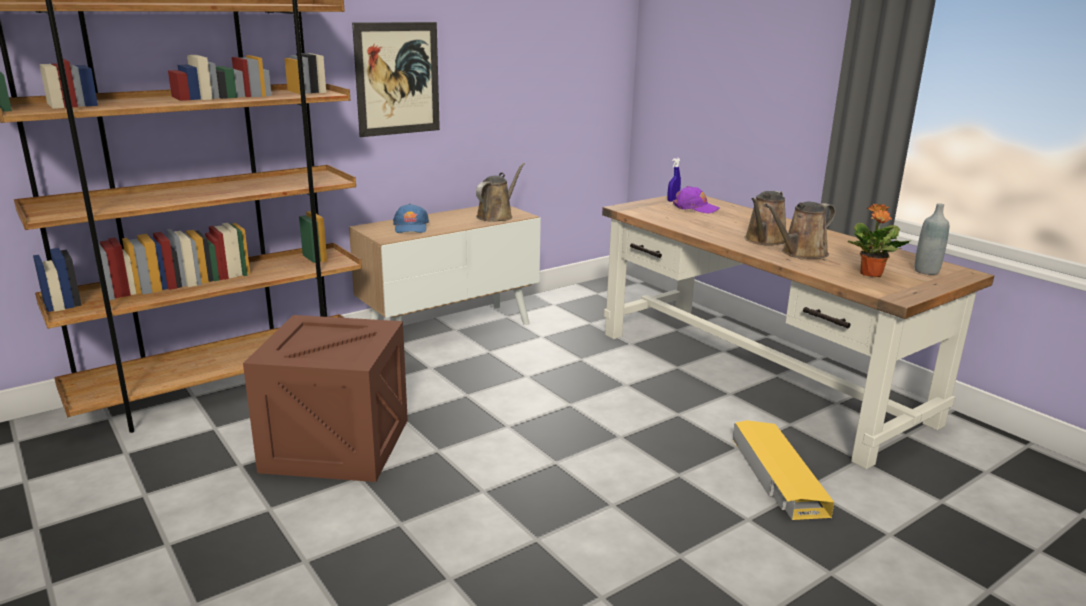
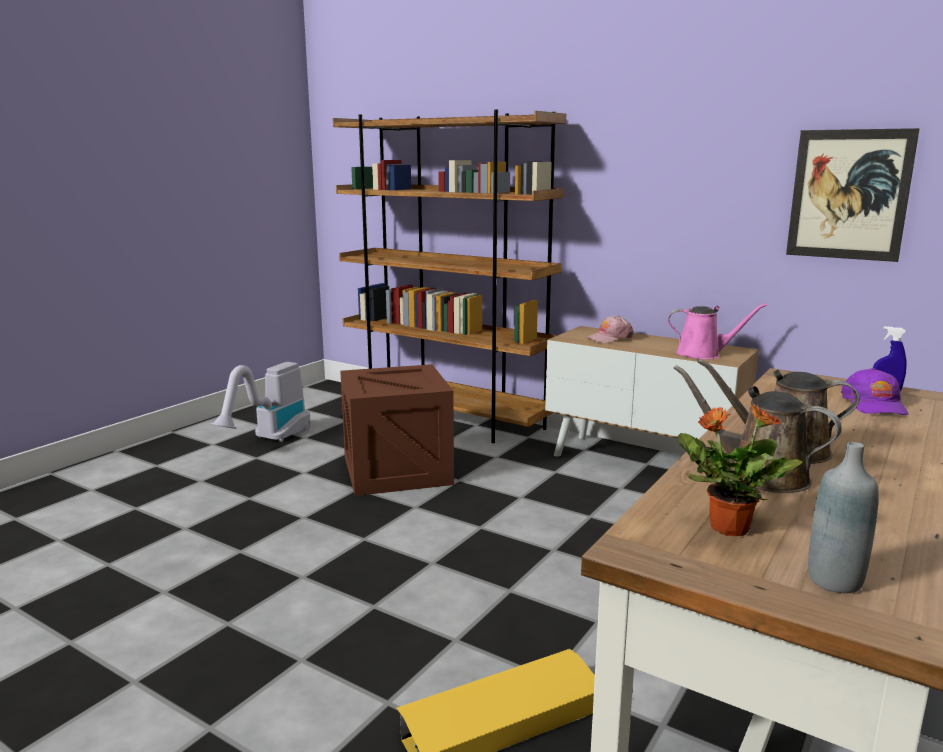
camera: 70 degrees right, 5 degrees down
(111, 525) = (270, 440): none -> vacuum cleaner
(397, 79) = (646, 192): picture -> picture (849, 195)
(411, 227) = (609, 338): blue cap -> pink cap
(497, 216) = (703, 354): brown watering can -> pink watering can

